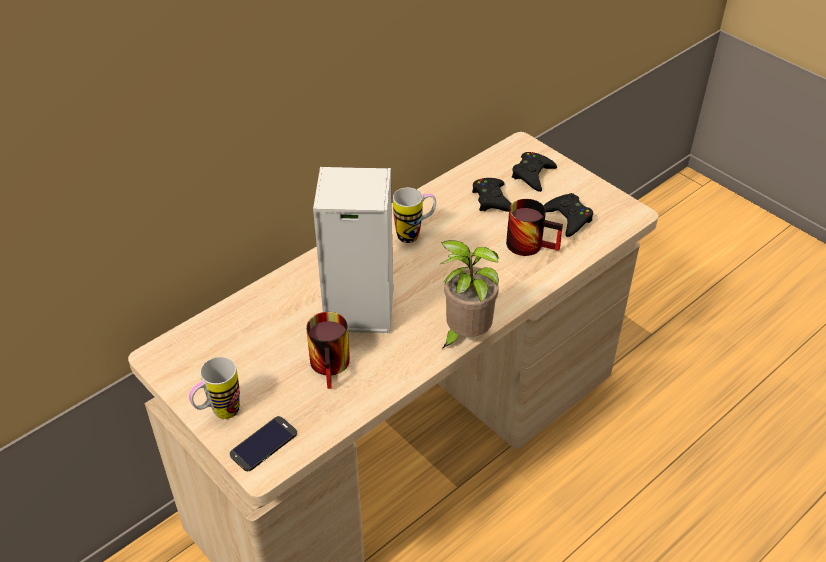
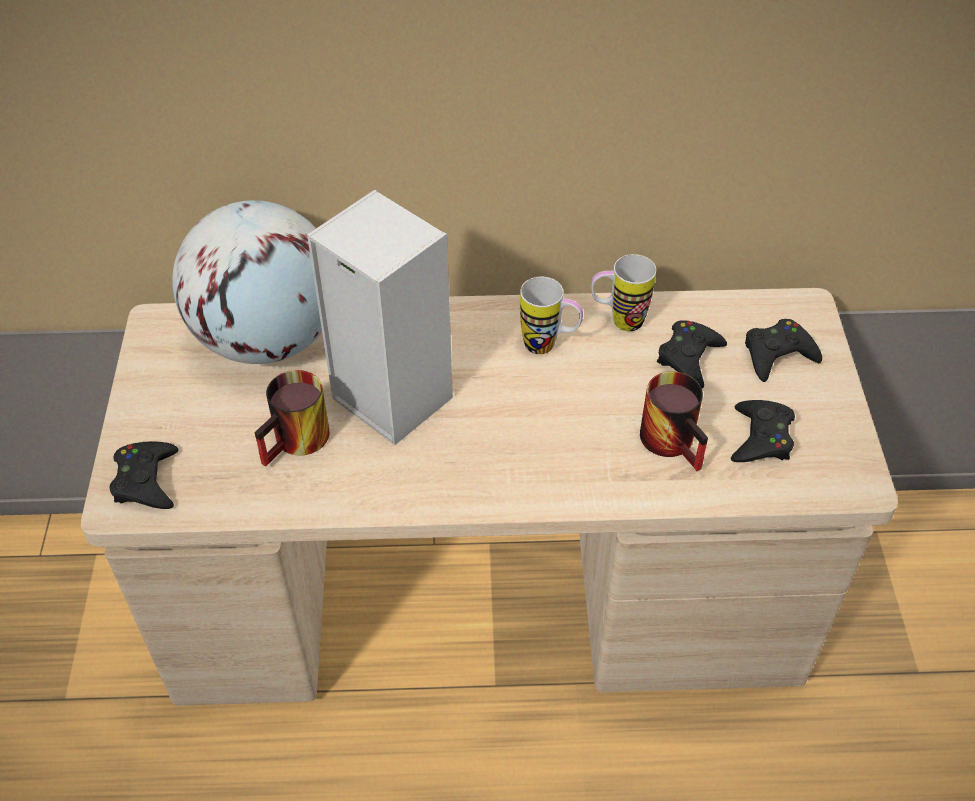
camera: 40 degrees right, 5 degrees up
(219, 414) = (143, 420): mug -> mug (617, 321)
(244, 323) = (268, 338): none -> globe
(264, 444) = (146, 481): phone -> black game controller
(465, 335) = (471, 502): potted plant -> none

